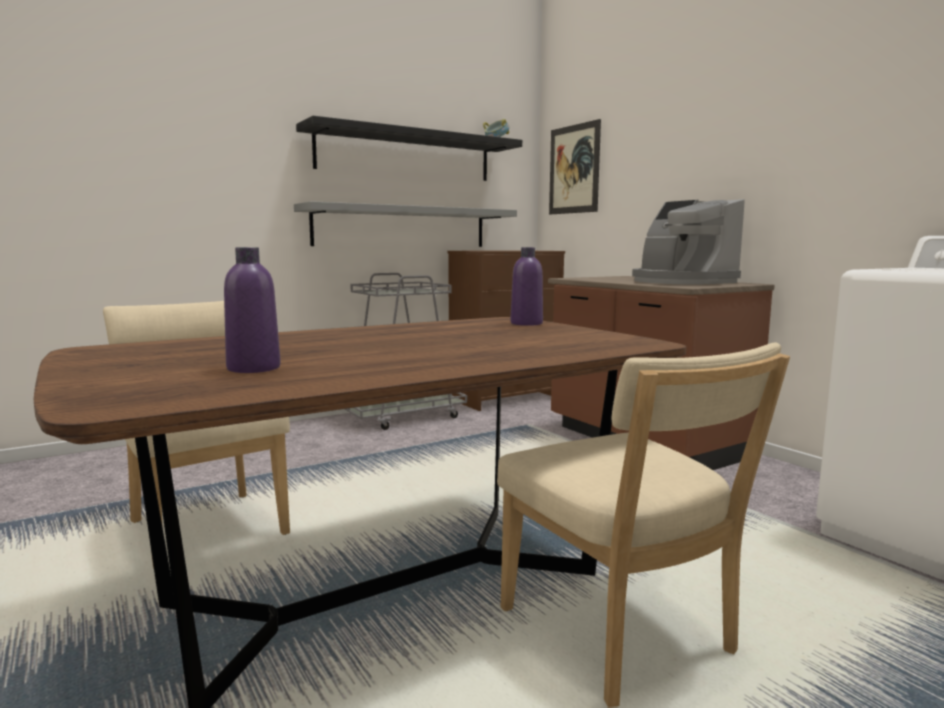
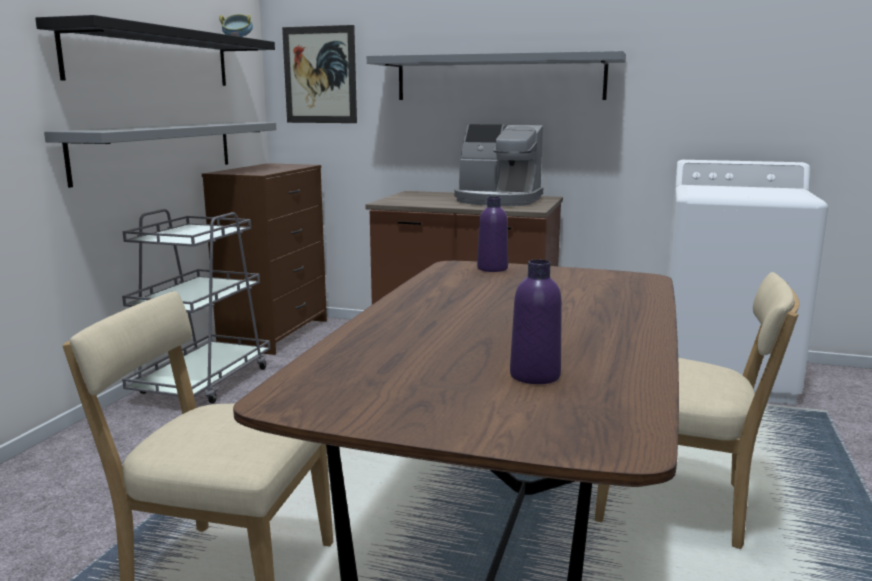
camera: 40 degrees left, 5 degrees up
(719, 153) = (499, 78): none -> grey shelf

